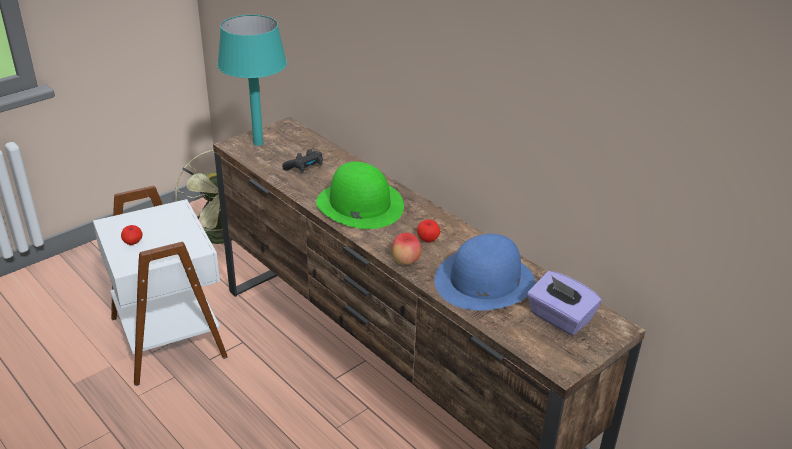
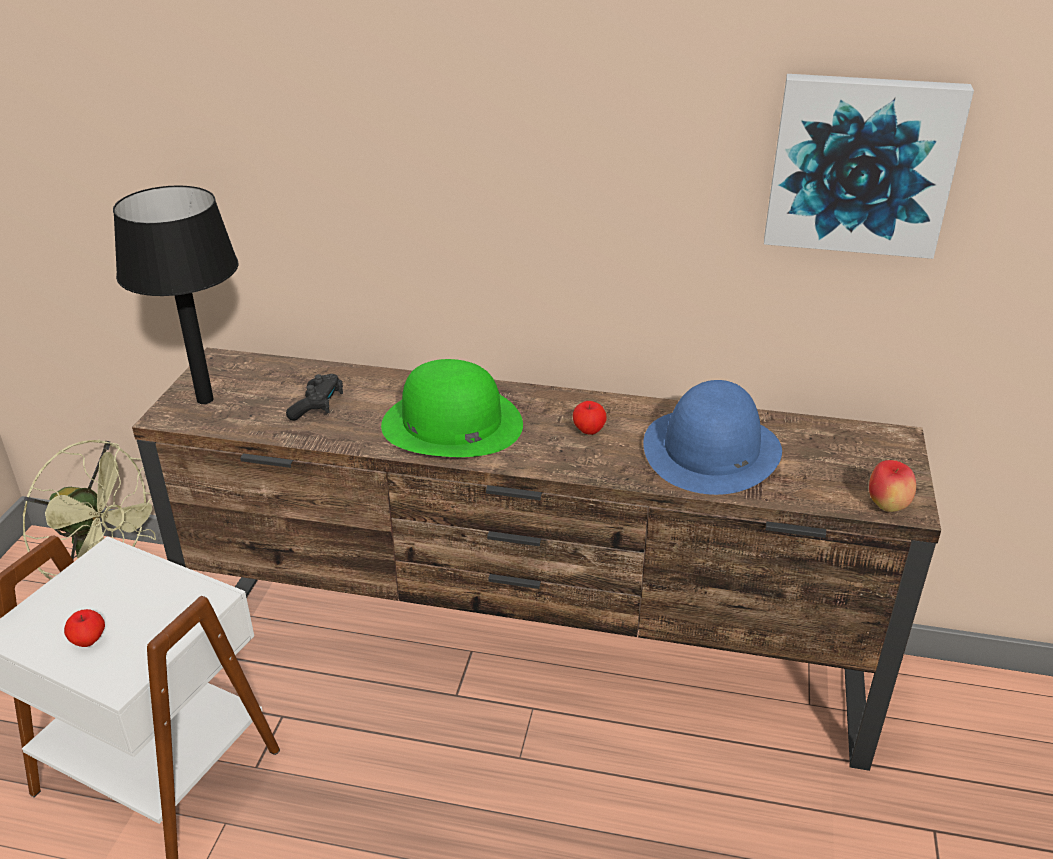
camera: 35 degrees left, 0 degrees up
(258, 143) = (205, 399): turquoise table lamp -> black table lamp
(405, 262) = (599, 470): apple -> apple (887, 506)
(559, 318) = (835, 454): purple tissue box -> none
(620, 118) = (861, 164): none -> picture

